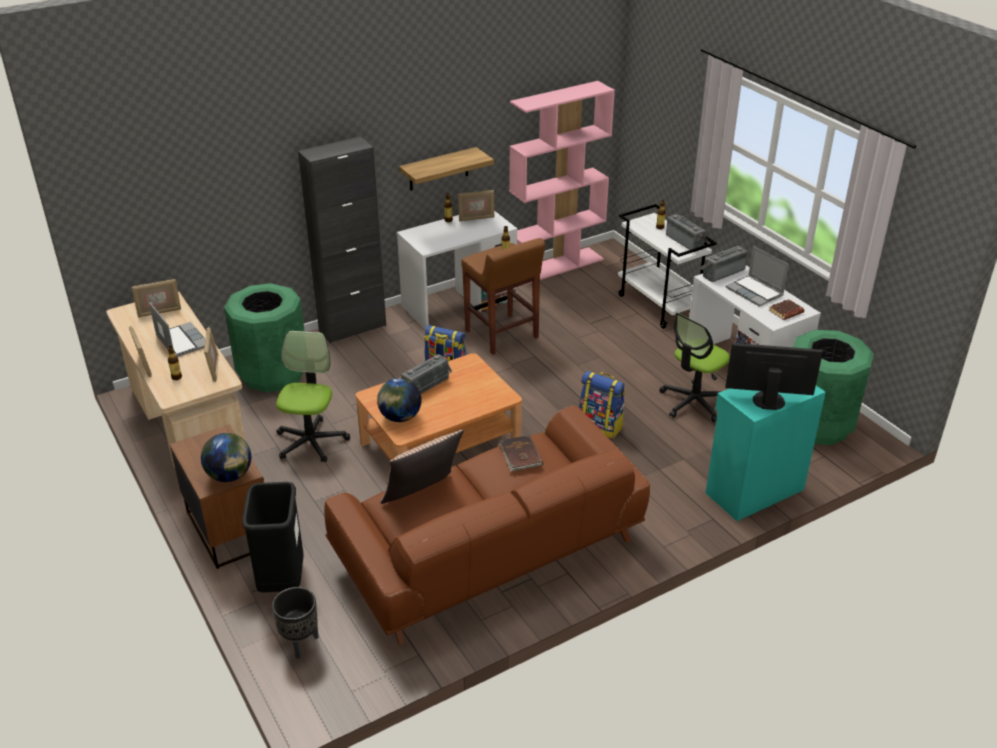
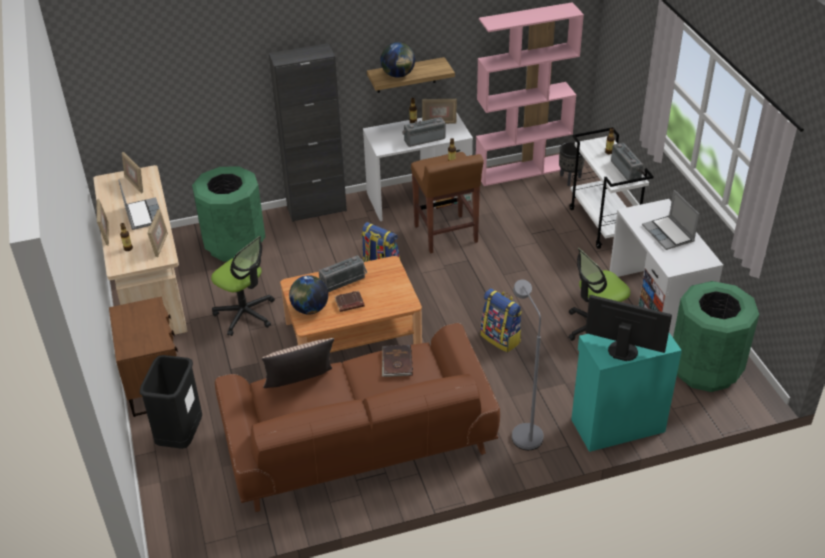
camera: 15 degrees right, 5 degrees up
(159, 312) = (135, 184): picture frame -> picture frame turned 60 degrees clockwise
(230, 476) = (146, 344): globe -> globe (398, 75)
(300, 643) = (177, 494): black planter -> black planter (569, 179)
(311, 442) = (245, 314): office chair -> office chair turned 105 degrees clockwise
(661, 512) = (523, 431): none -> grey floor lamp
(722, 272) = (646, 208): radio -> radio (424, 139)
(786, 312) = (689, 259): brown book -> brown book (349, 304)

